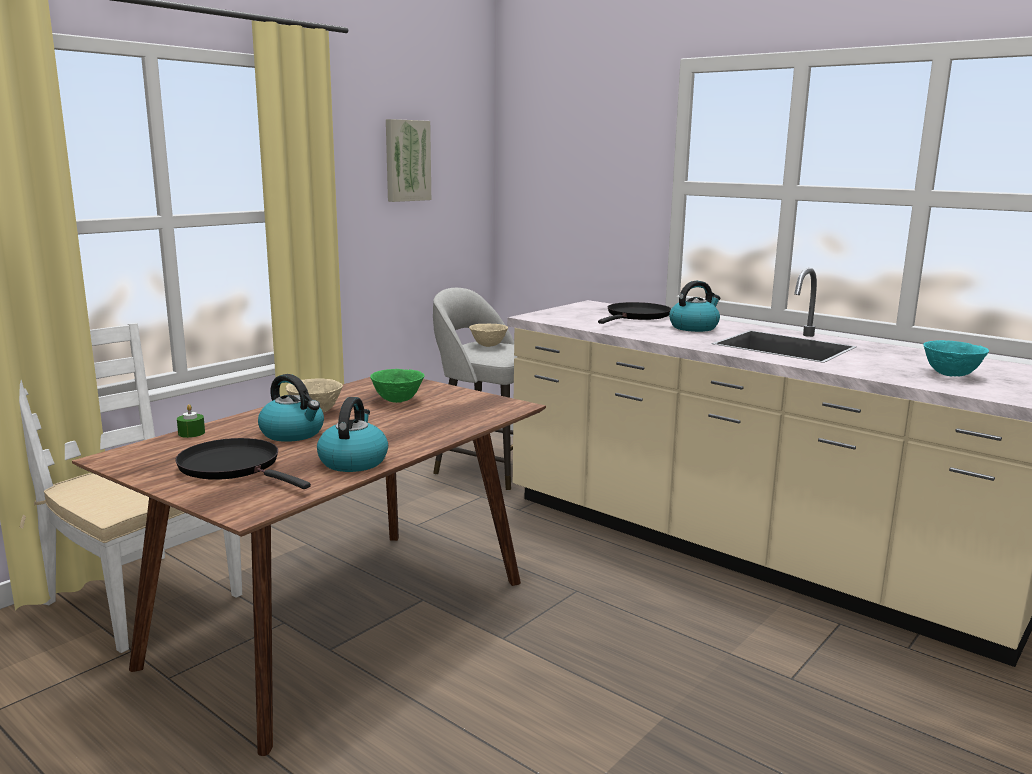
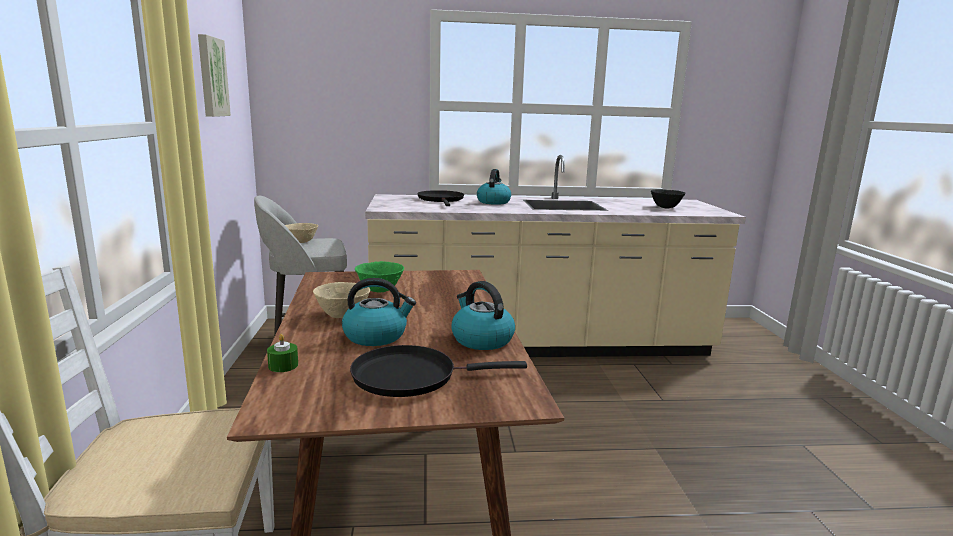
camera: 45 degrees left, 0 degrees up
(951, 375) = (666, 208): turquoise bowl -> black bowl

